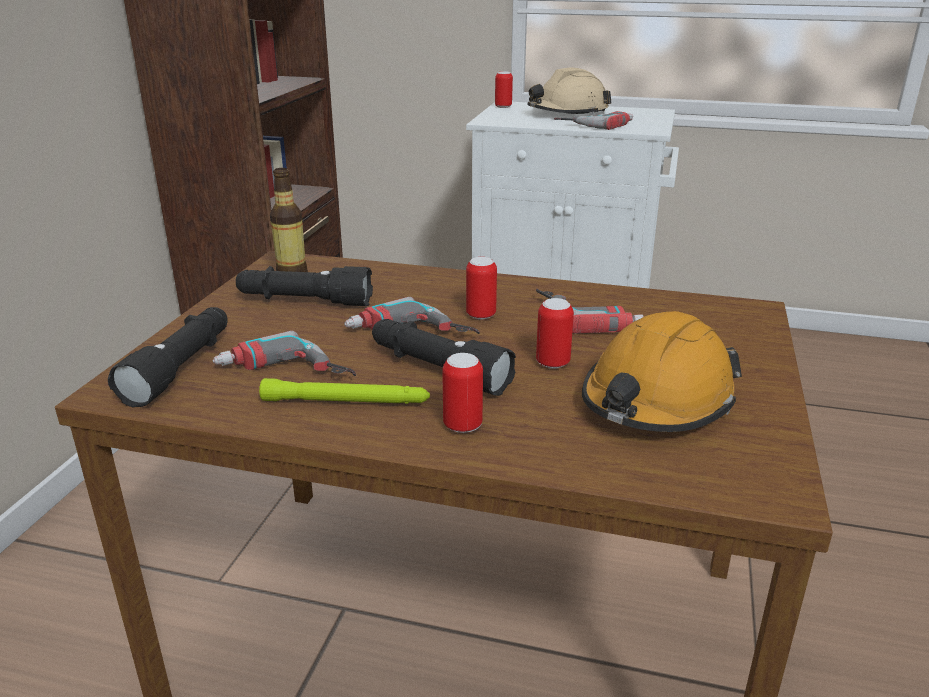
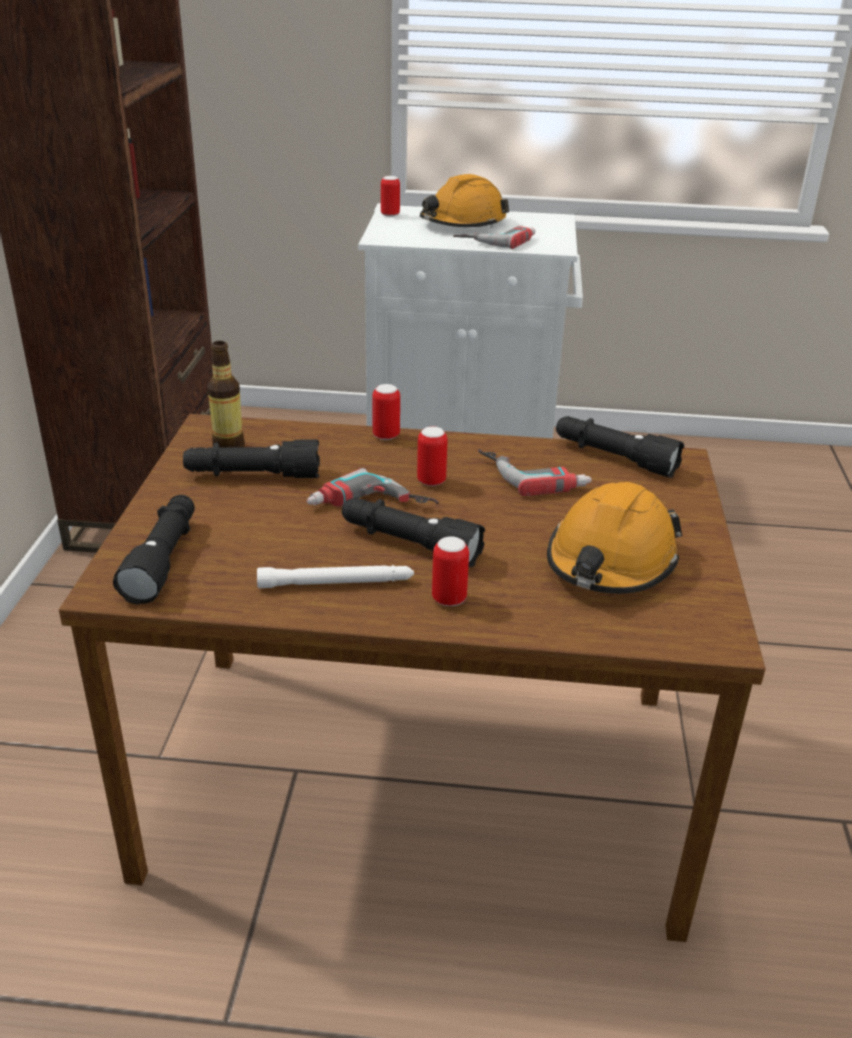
camera: 10 degrees left, 5 degrees up
(283, 375) = (266, 560): power drill -> none
(346, 402) = (336, 583): green flashlight -> white flashlight
(552, 363) = (511, 529): can -> can (386, 436)
(567, 113) = (463, 223): beige hard hat -> orange hard hat
(680, 305) = (614, 458): none -> black flashlight

